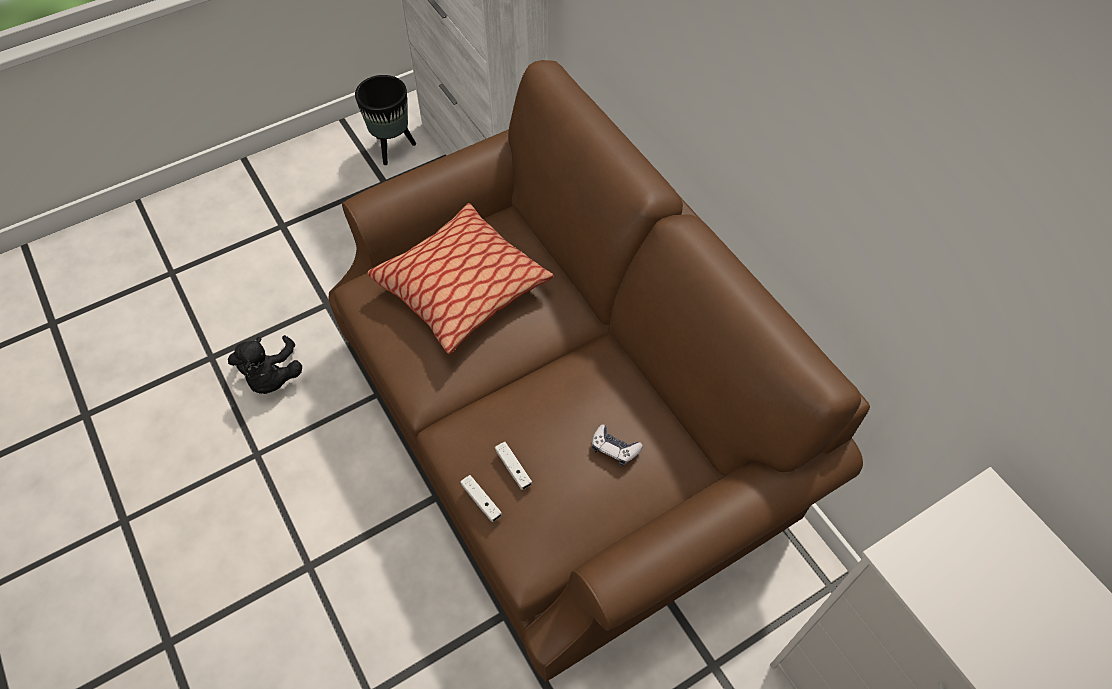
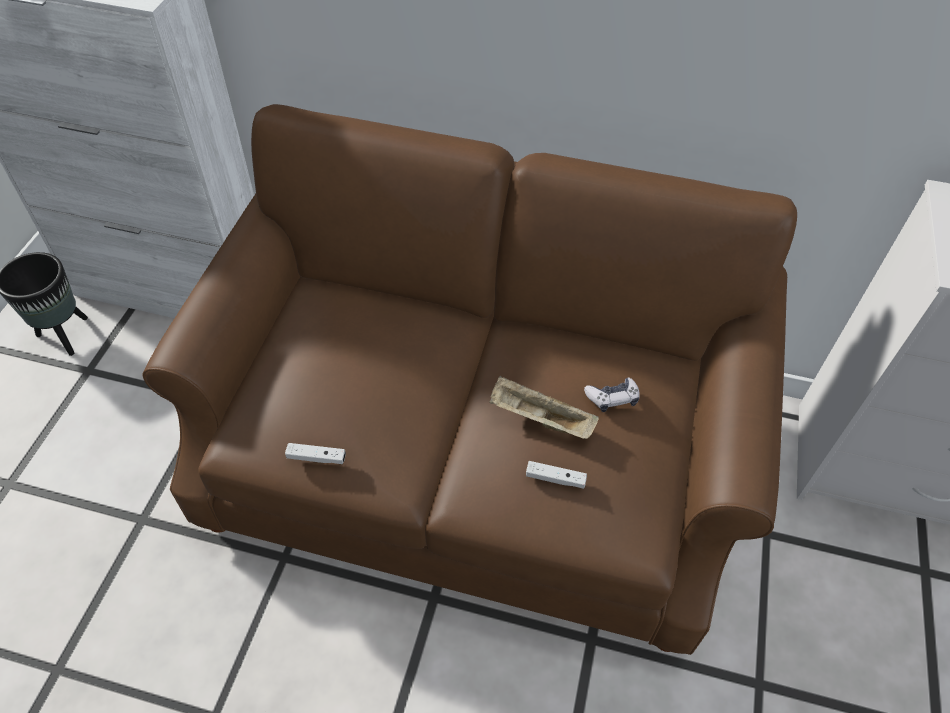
camera: 45 degrees left, 5 degrees down
(271, 377) = (152, 632): black plush toy -> none
(461, 288) = (340, 370): pillow -> none
(481, 501) = (556, 529): white game controller -> white game controller (316, 457)
(547, 421) = (539, 419): none -> beige tray

